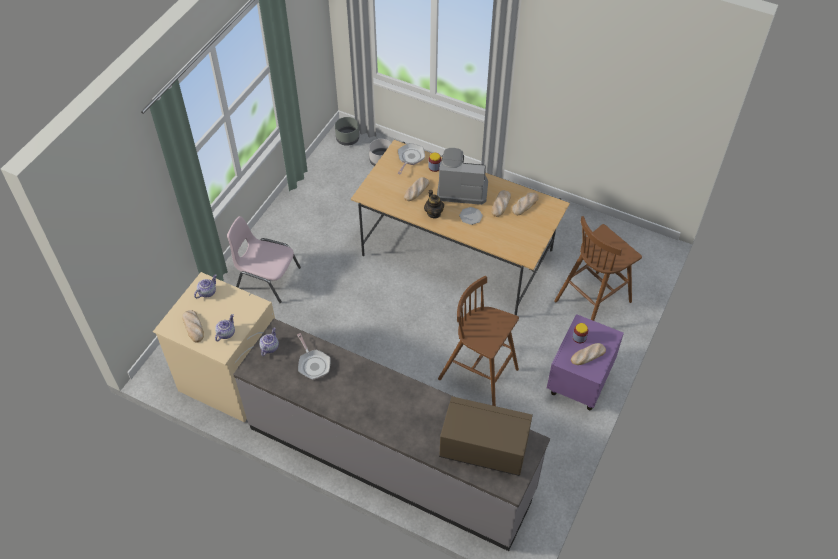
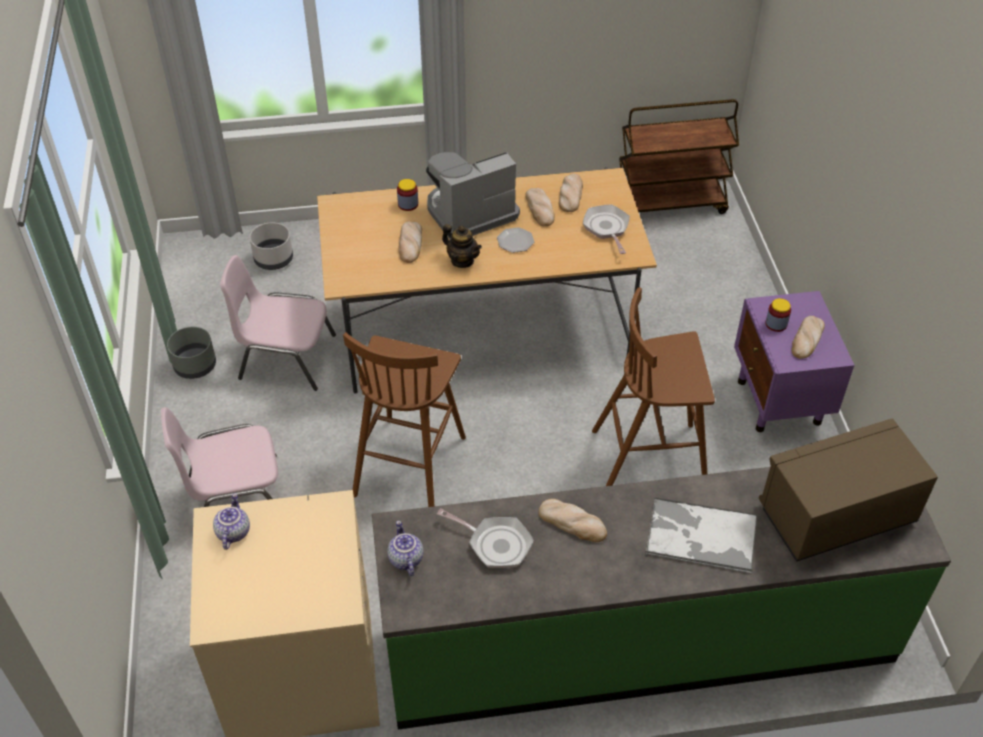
camera: 35 degrees left, 5 degrees down
(193, 327) = (258, 597): bread -> bread (573, 522)
(226, 333) = (321, 575): teapot -> none
(345, 218) = (285, 357): none -> pink chair
(347, 139) = (198, 254): grey planter -> grey planter (195, 366)
(390, 459) = (638, 640): grey counter -> green counter
(408, 417) = (700, 535): none -> tray
(410, 158) = (363, 208): frying pan -> frying pan (607, 228)
(594, 300) = (702, 294): brown stool -> brown stool (410, 464)
(626, 236) = (670, 204): none -> brown cart

